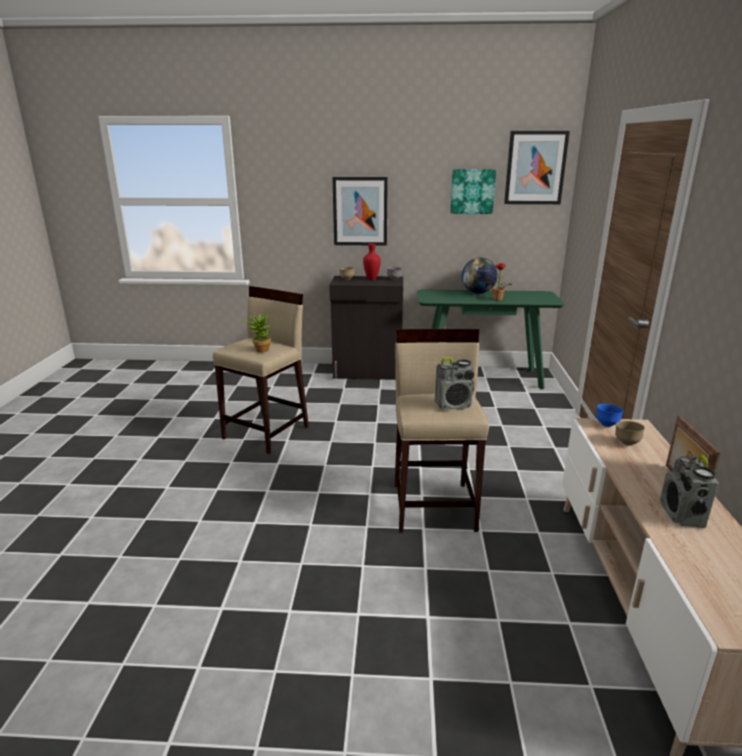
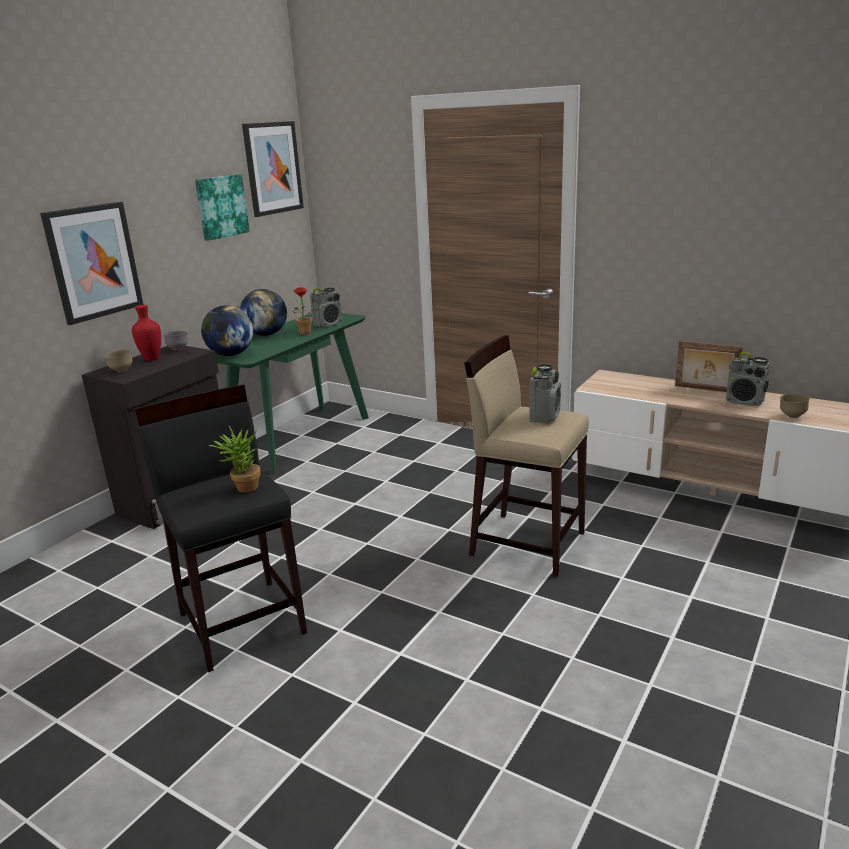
camera: 60 degrees left, 0 degrees up
(267, 432) = (243, 622): beige stool -> black stool
(429, 295) = (231, 354): none -> globe
(526, 300) = (328, 324): none -> radio
(606, 424) = (597, 383): blue bowl -> none
(626, 443) = (633, 386): brown bowl -> brown bowl (791, 416)

